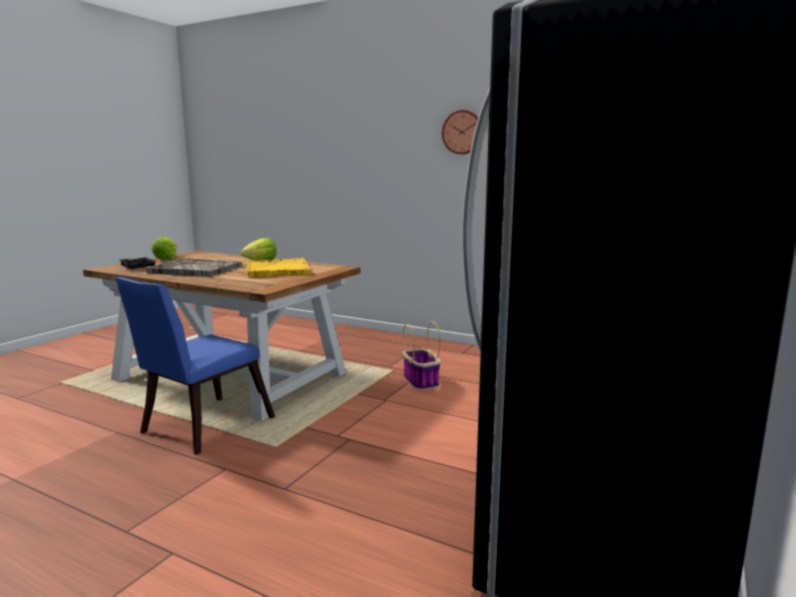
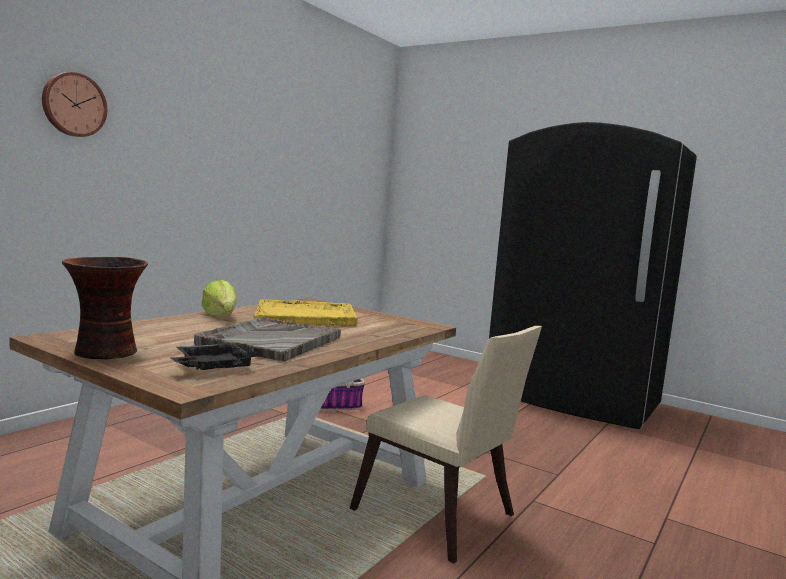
camera: 85 degrees left, 5 degrees down
(166, 258) = (105, 352): lettuce -> vase
(201, 427) = (439, 519): blue chair -> beige chair
(463, 132) = (236, 139): wall clock -> wall clock (73, 105)

